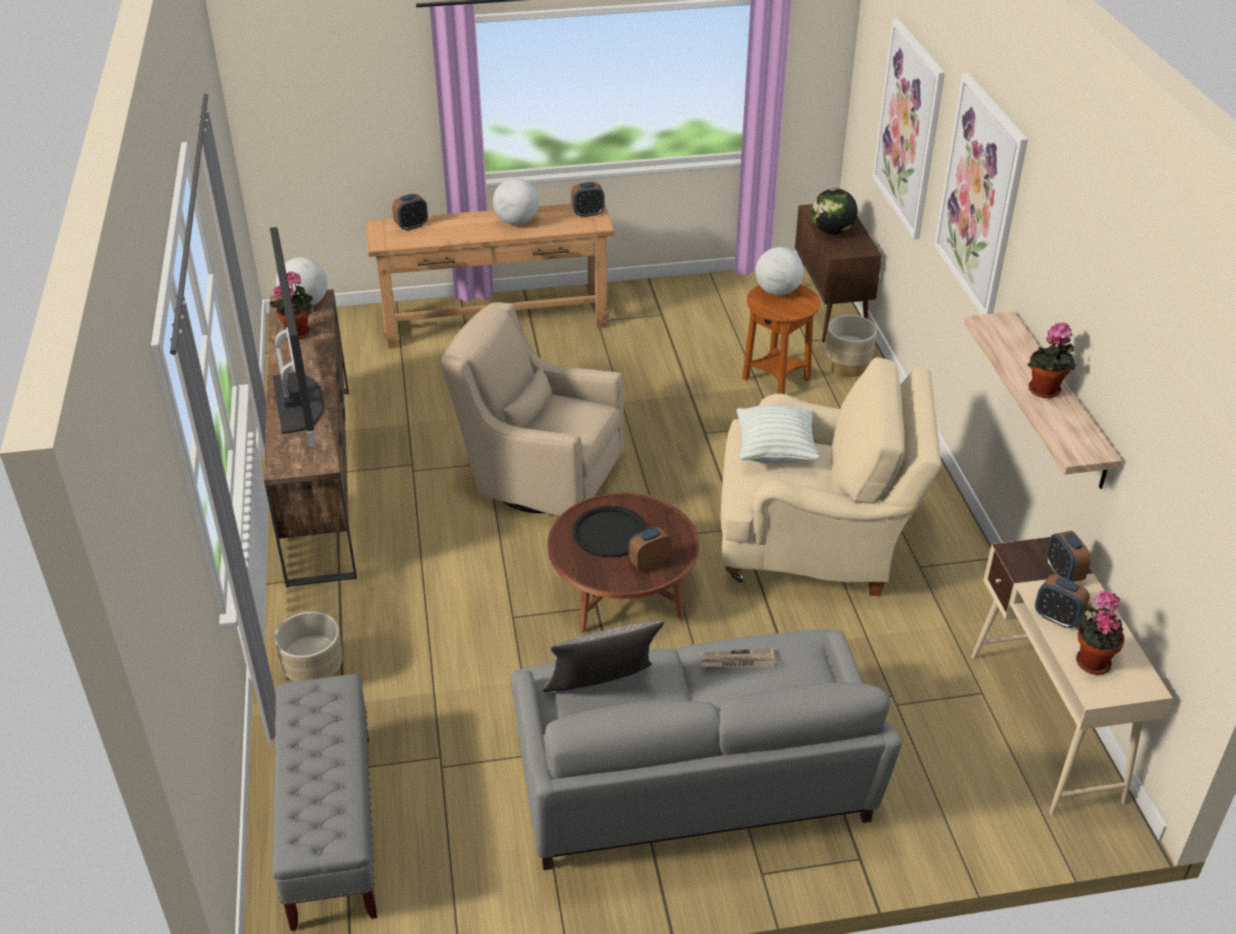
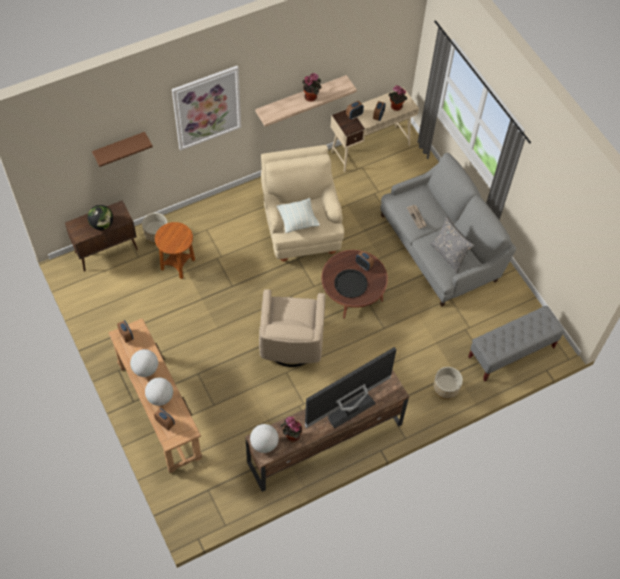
camera: 110 degrees left, 20 degrees up
(777, 291) = (166, 241): globe -> globe (160, 397)
(909, 128) = (119, 147): picture -> brown shelf

